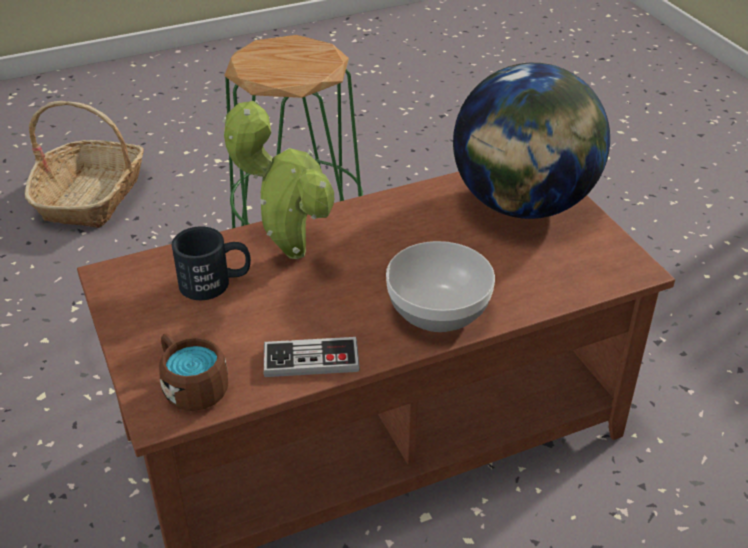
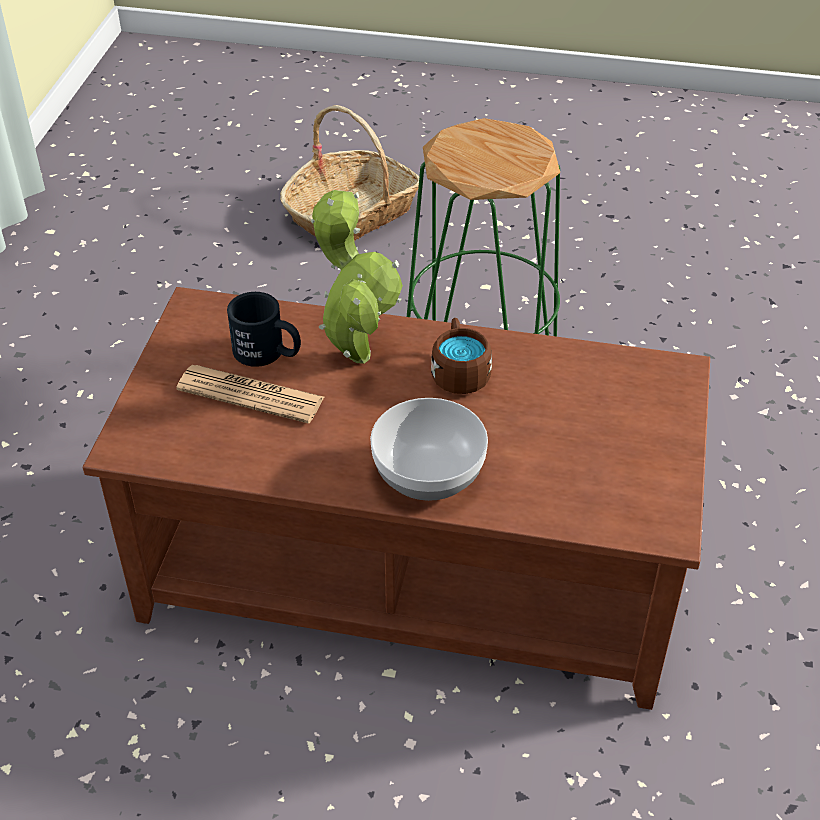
camera: 35 degrees right, 5 degrees up
(191, 386) = (166, 436): brown mug -> brown mug (459, 372)
(233, 320) = (250, 395): none -> newspaper
(311, 360) = (277, 463): game controller -> none
(523, 204) = (624, 407): globe -> none

